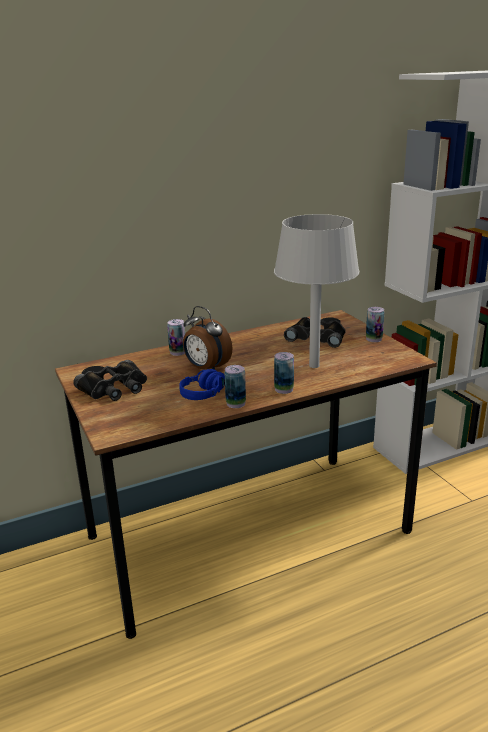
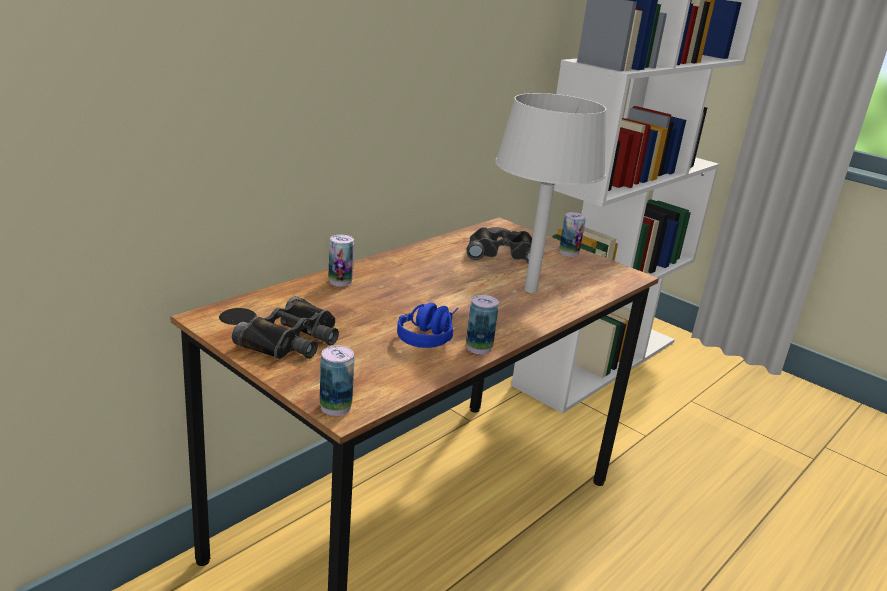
camera: 25 degrees left, 0 degrees up
(206, 368) = (399, 302): alarm clock -> none
(284, 389) = (521, 323): can -> can (335, 407)

